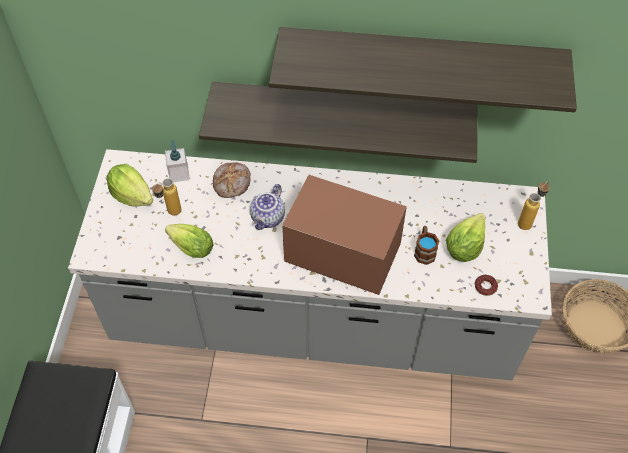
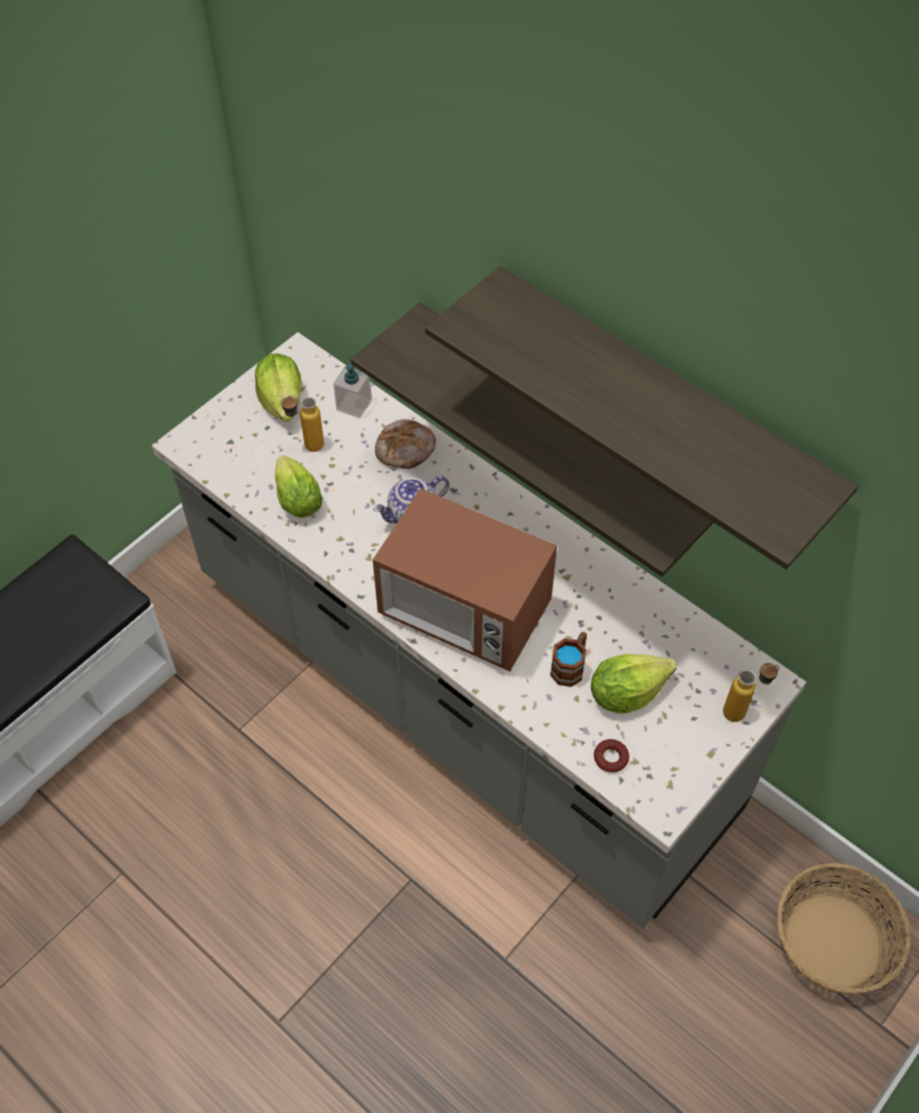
camera: 35 degrees right, 0 degrees up
(343, 255) = (464, 611): microwave -> microwave turned 150 degrees clockwise

